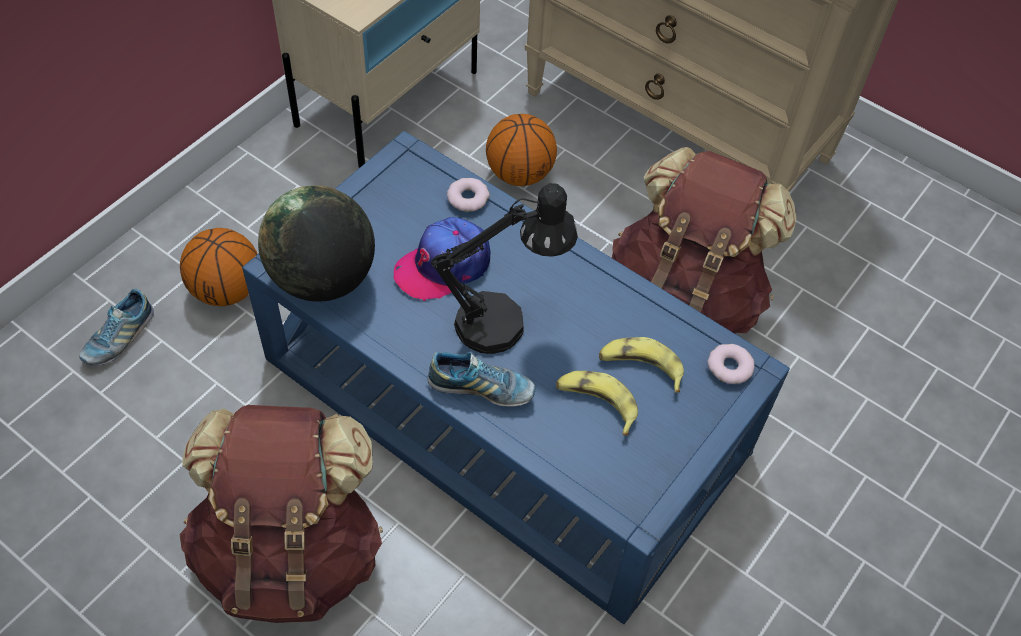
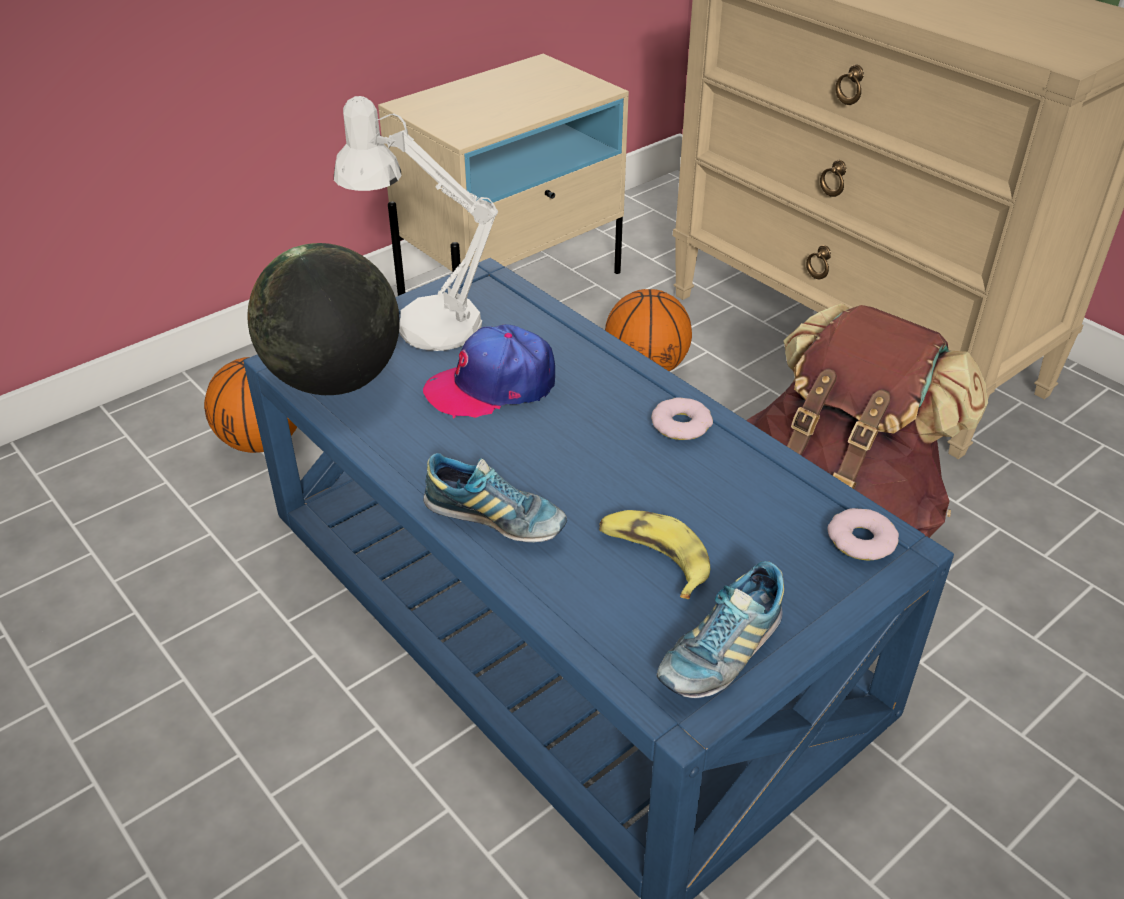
camera: 15 degrees right, 15 degrees down
(119, 337) = (120, 473): shoe -> shoe (721, 652)
(291, 553) = (222, 742): brown backpack -> none
(372, 210) = (423, 323): none -> white table lamp
(468, 198) = (546, 324): donut -> donut (681, 424)
(504, 322) = (552, 452): black table lamp -> none
(640, 367) = (728, 525): banana -> none

